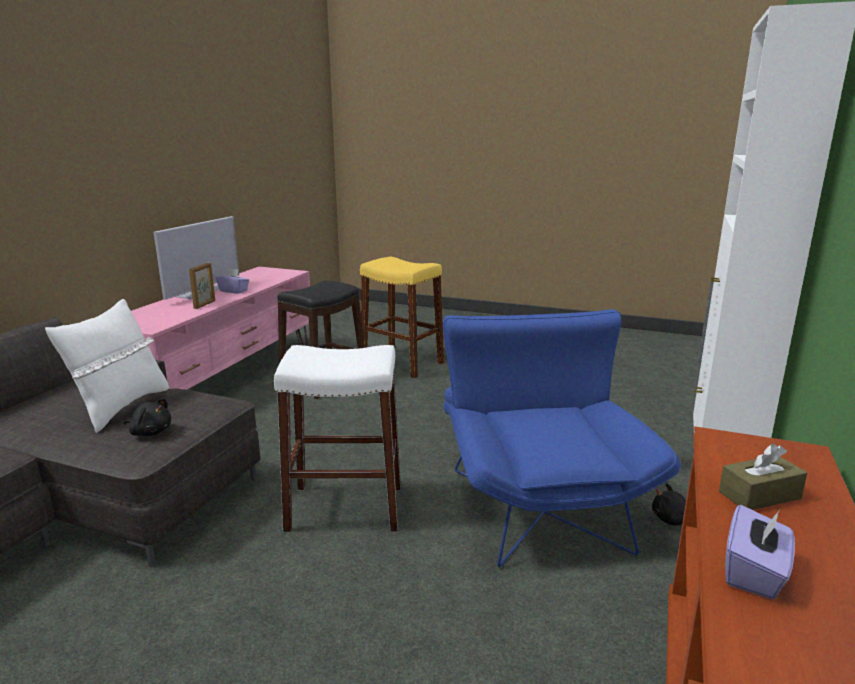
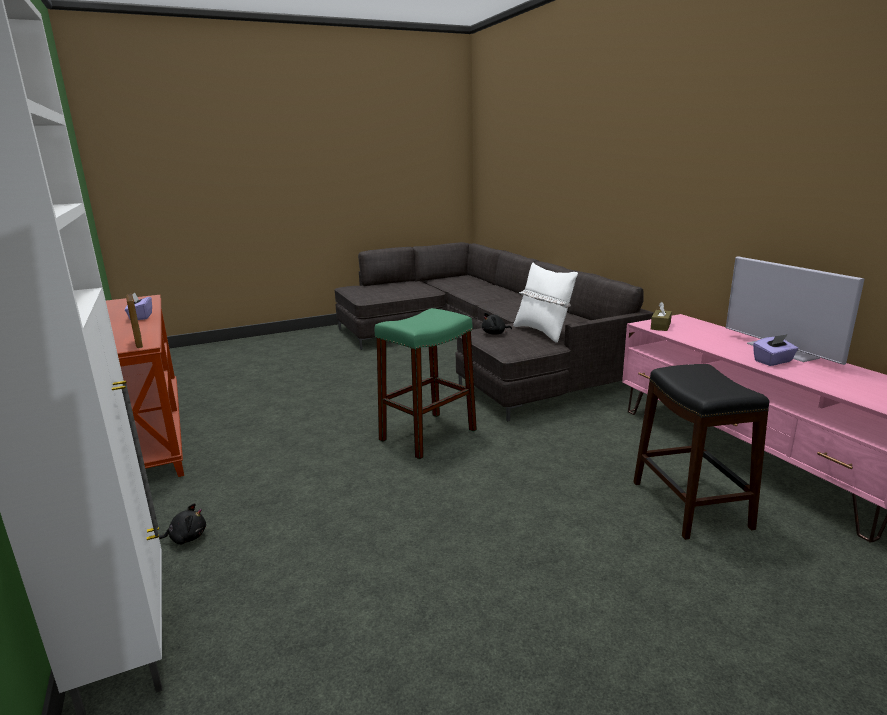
camera: 135 degrees right, 0 degrees up
(205, 304) = (713, 344): picture frame -> picture frame (139, 343)
(345, 508) = (428, 435): white stool -> green stool
(402, 363) = (720, 595): yellow stool -> none
(536, 499) = (313, 499): blue armchair -> none
(759, 495) = (130, 332): brown tissue box -> brown tissue box (660, 326)

